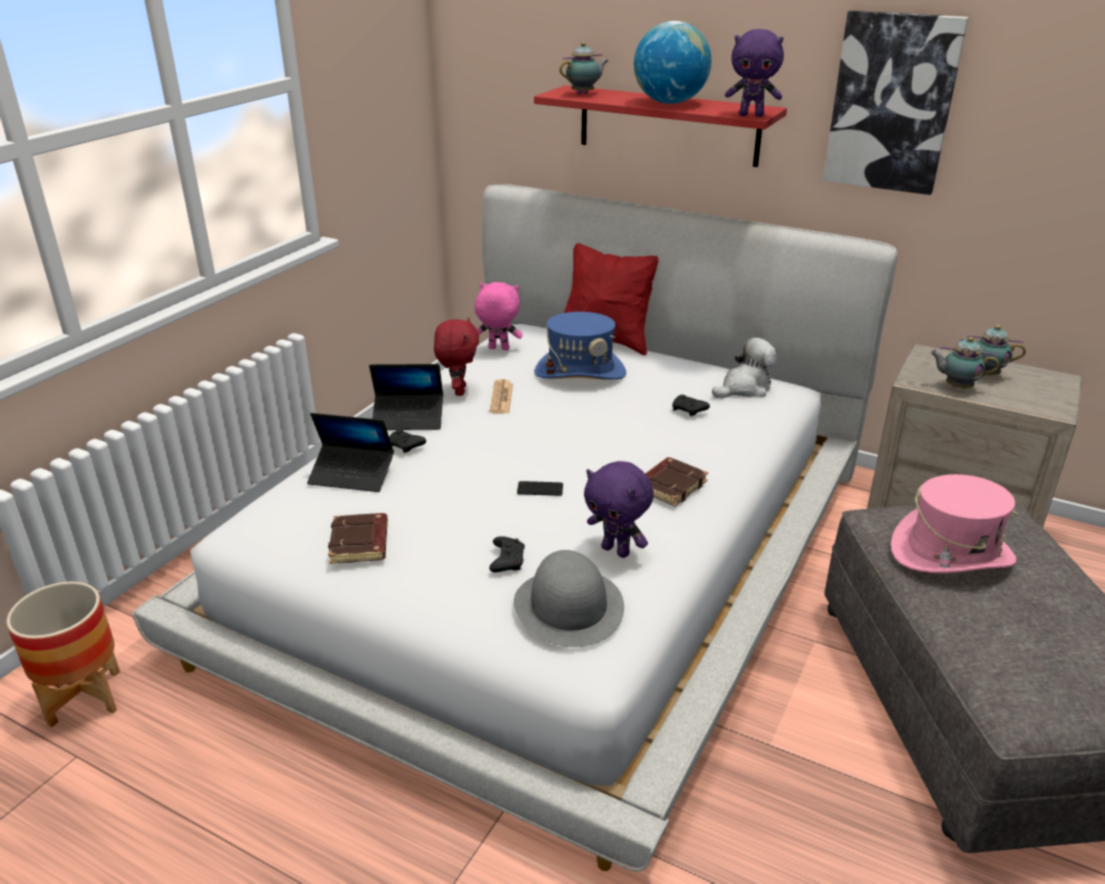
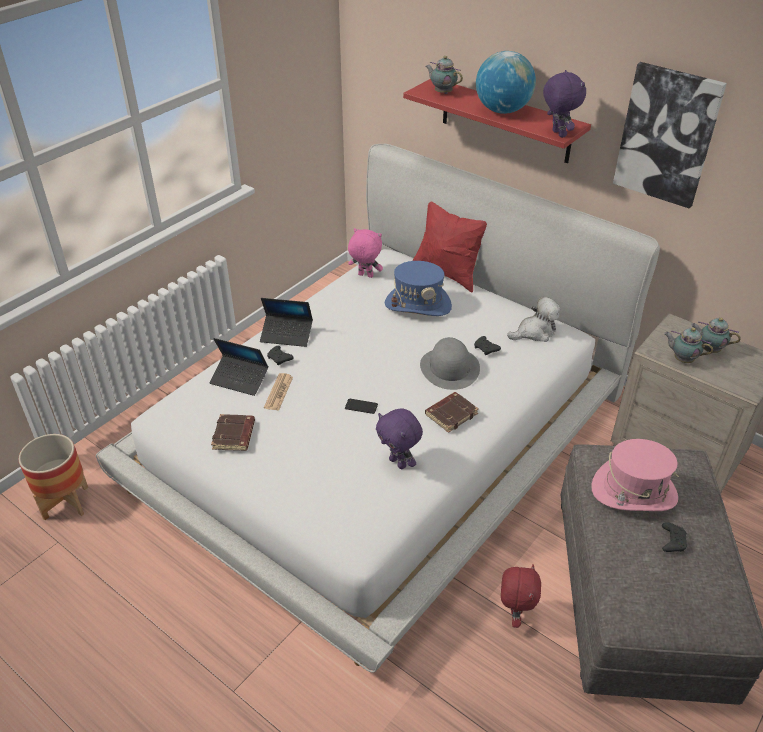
camera: 10 degrees right, 10 degrees up
(458, 391) = (327, 313): red plush toy -> red plush toy (514, 614)
(501, 398) = (355, 323): newspaper -> newspaper (278, 392)
(507, 560) = (324, 461): black game controller -> black game controller (672, 541)
(569, 606) = (355, 502): grey hat -> grey hat (450, 368)
(584, 94) = (442, 92): teapot -> teapot turned 120 degrees counterclockwise
(751, 115) = (557, 134): purple plush toy -> purple plush toy turned 135 degrees counterclockwise

